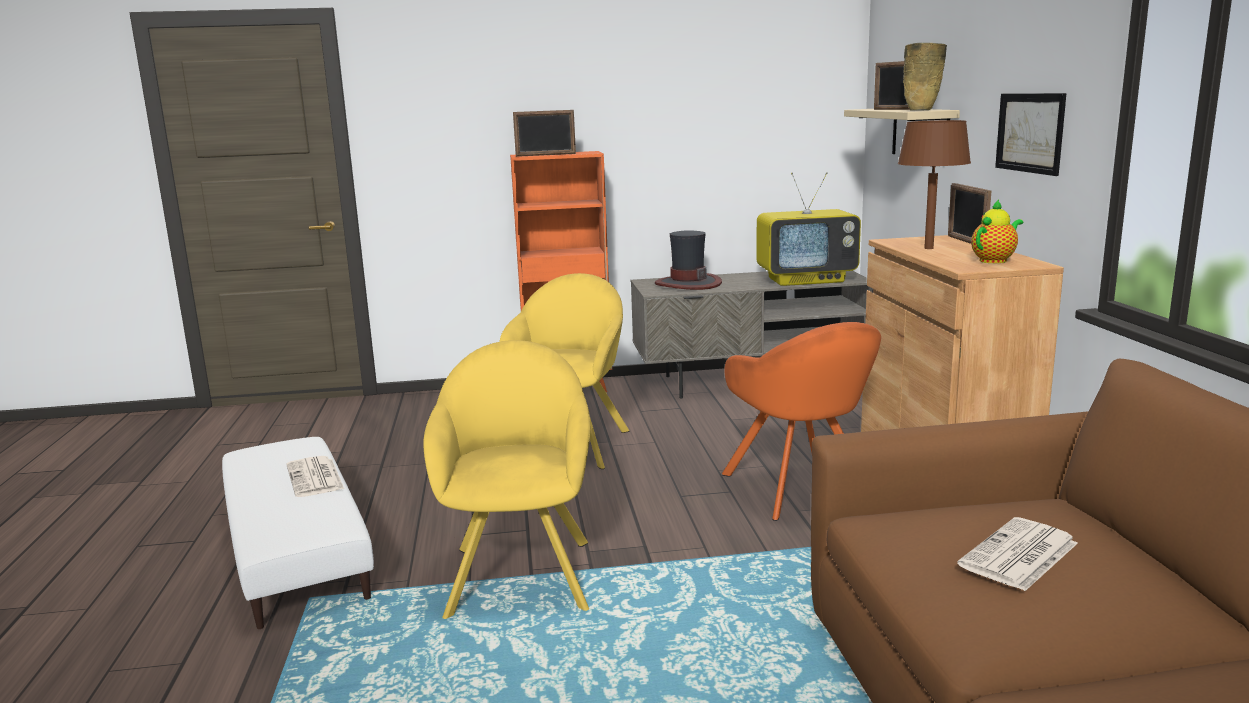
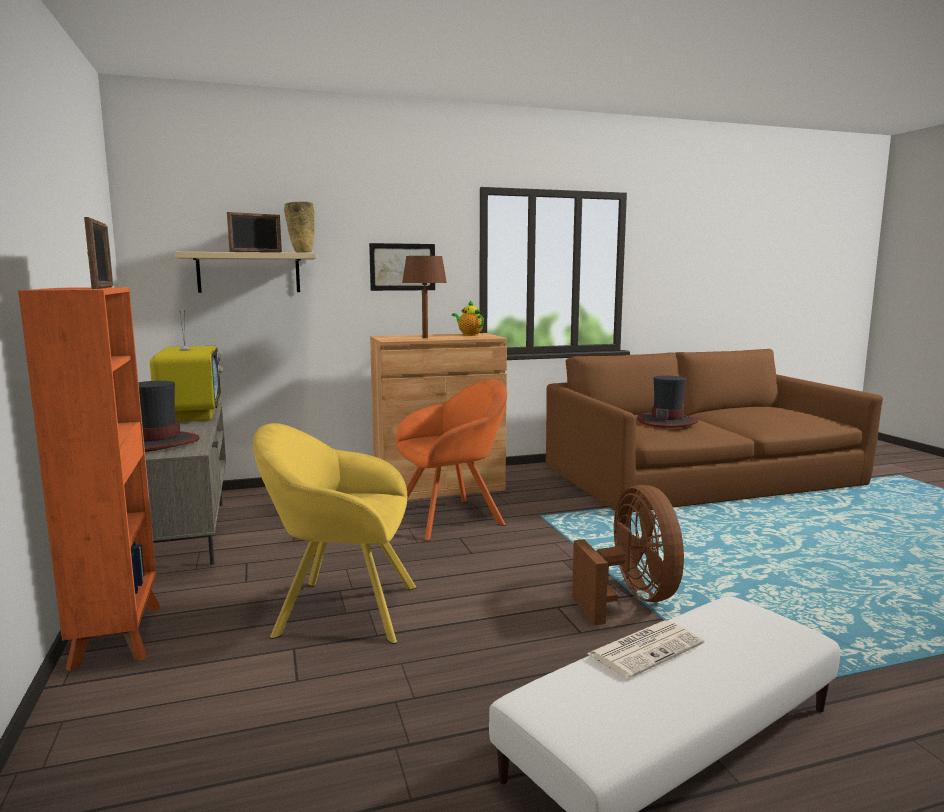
camera: 100 degrees left, 5 degrees down
(521, 572) = (631, 599): yellow armchair -> brown fan
(966, 241) = (402, 335): picture frame -> none
(1019, 555) = (667, 421): newspaper -> hat

